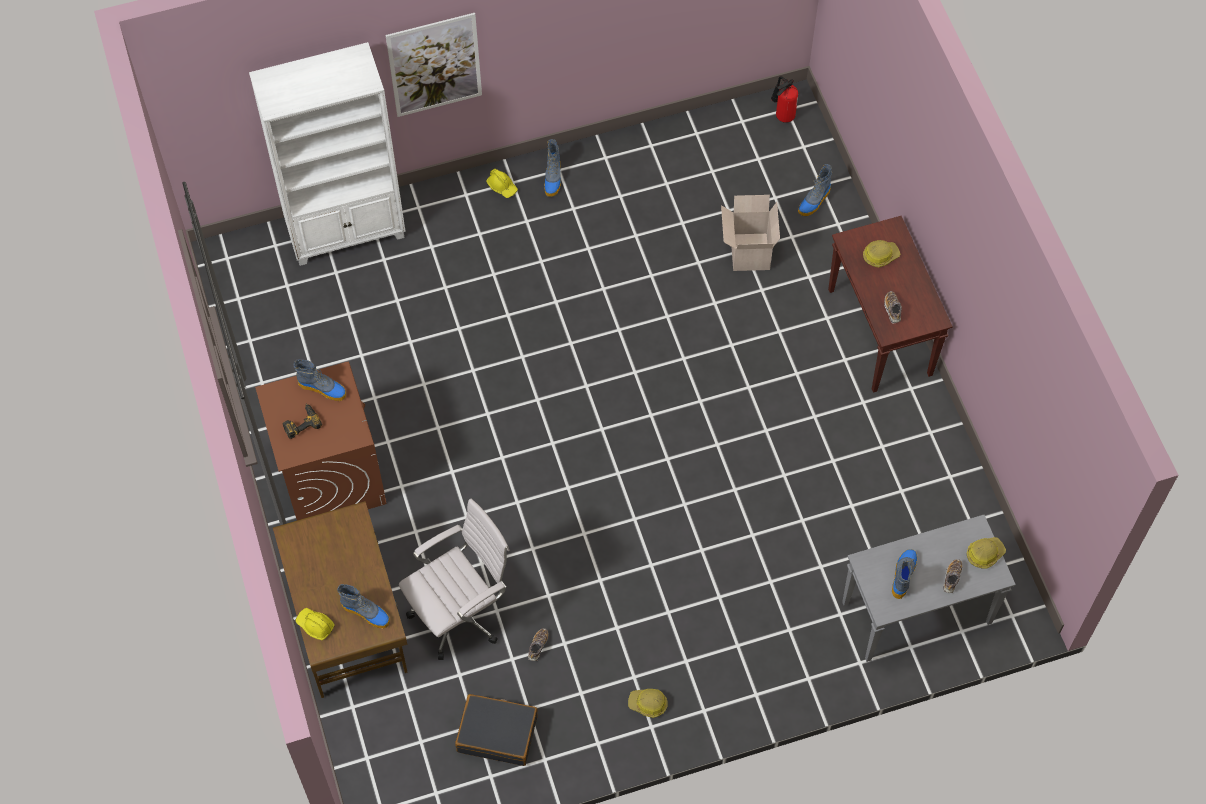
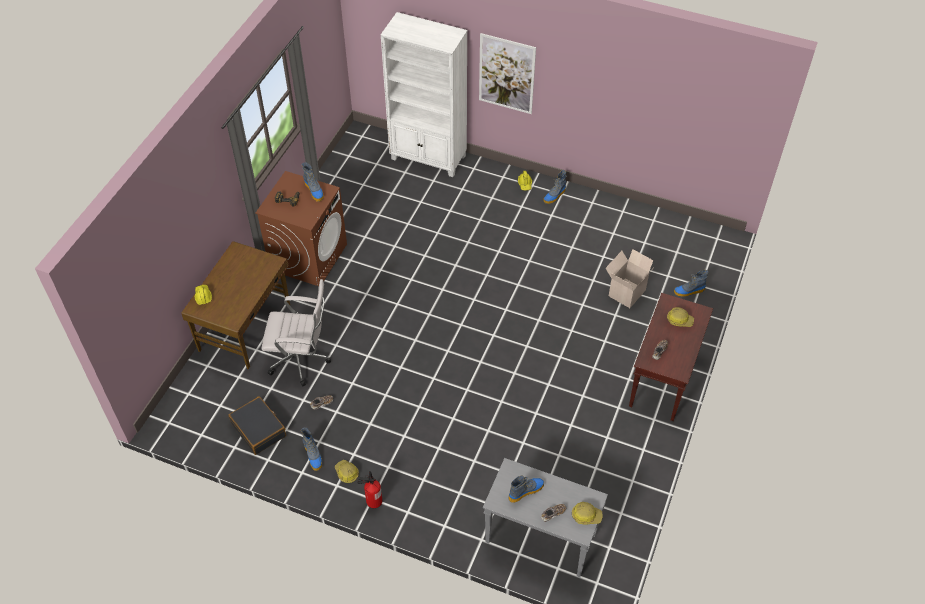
camera: 40 degrees right, 10 degrees down
(366, 613) = (231, 307): boot -> boot (313, 456)
(782, 115) = (711, 240): fire extinguisher -> fire extinguisher (373, 500)

